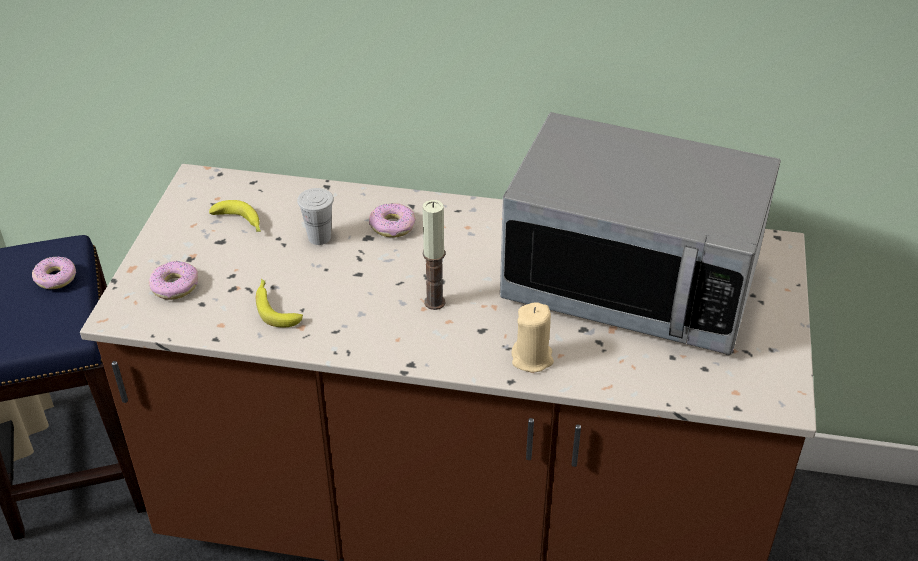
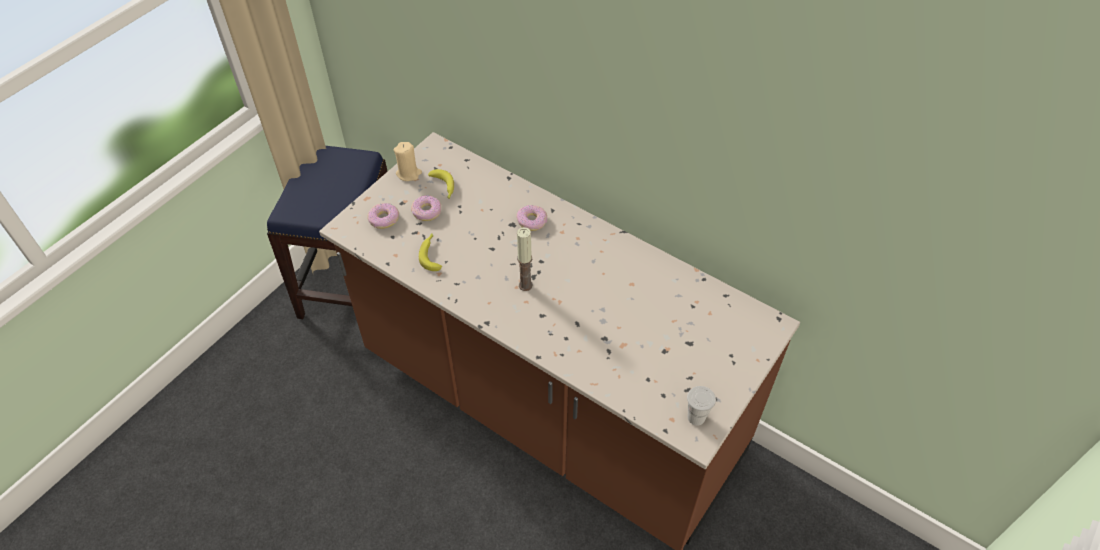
camera: 25 degrees right, 10 degrees up
(55, 278) = (347, 177): donut -> donut (426, 212)
(319, 237) = (483, 214): white cup -> white cup (696, 417)
(532, 358) = (560, 346): beige candle -> beige candle (409, 173)
(631, 282) = (656, 316): microwave -> none

